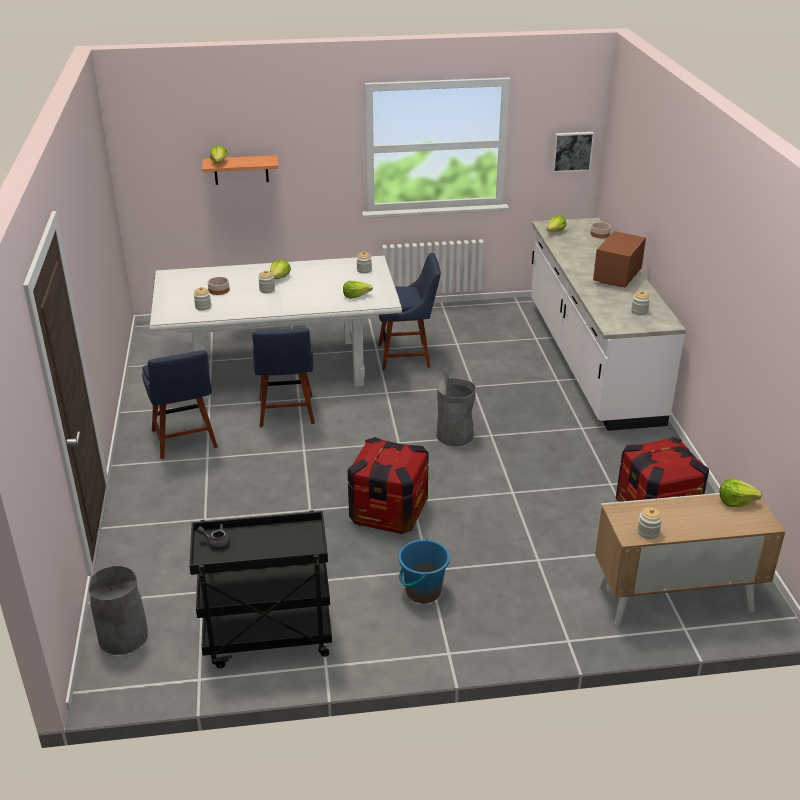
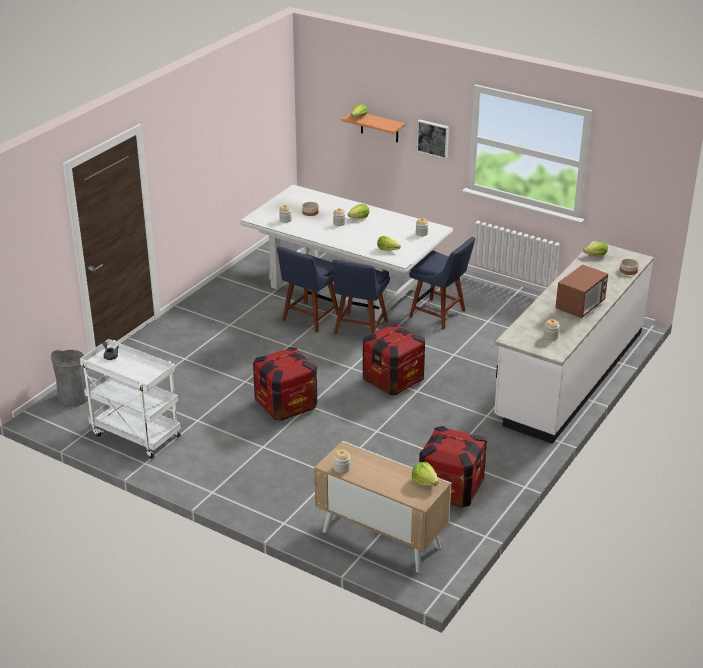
camera: 40 degrees right, 0 degrees up
(185, 441) = (230, 309): blue chair -> blue chair (359, 329)
(267, 640) = (134, 435): black cart -> white cart
(423, 591) = (243, 455): blue bucket -> none
(454, 435) = (393, 380): grey trash can -> crate
(572, 151) = (643, 190): picture -> picture (433, 138)
(616, 277) = (580, 306): microwave -> microwave turned 150 degrees clockwise

